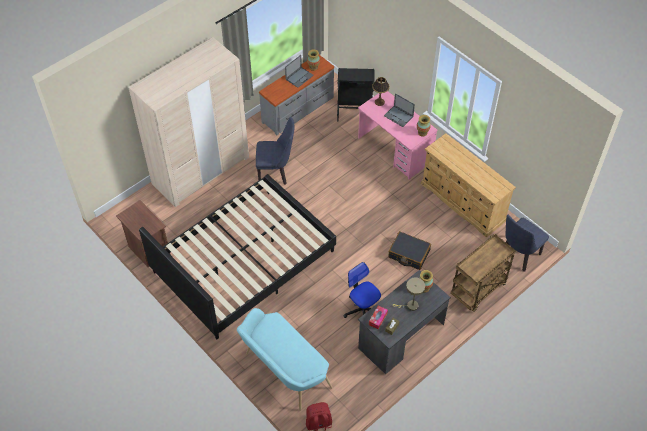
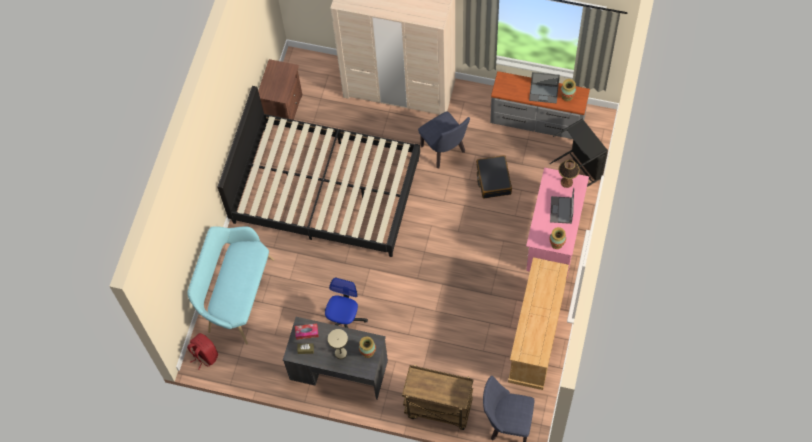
camera: 60 degrees right, 10 degrees up
(409, 254) = (435, 323): black suitcase -> black suitcase (493, 180)

